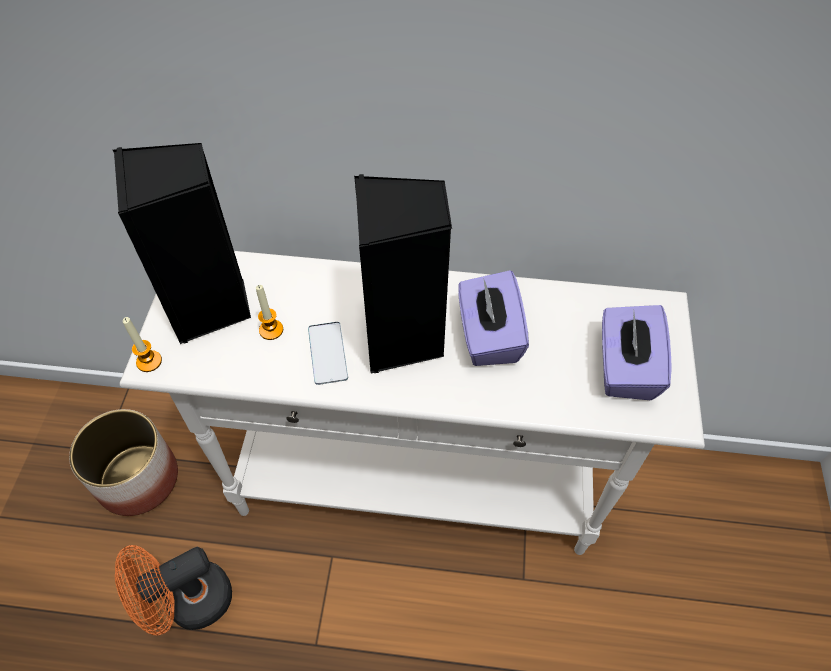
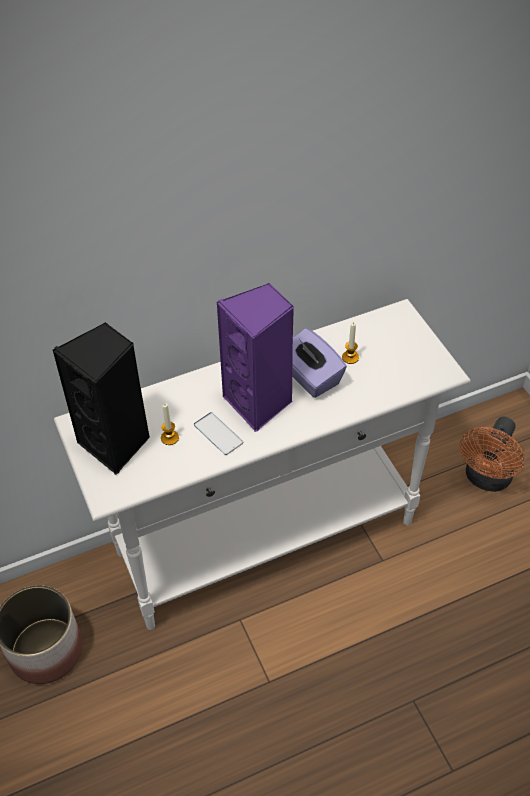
camera: 30 degrees left, 5 degrees down
(149, 361) = (103, 495): candle -> candle (350, 357)
(189, 603) = (154, 709): orange fan -> orange fan (486, 479)
(403, 339) = (260, 403): black speaker -> purple speaker
(624, 368) = (401, 358): purple tissue box -> none

